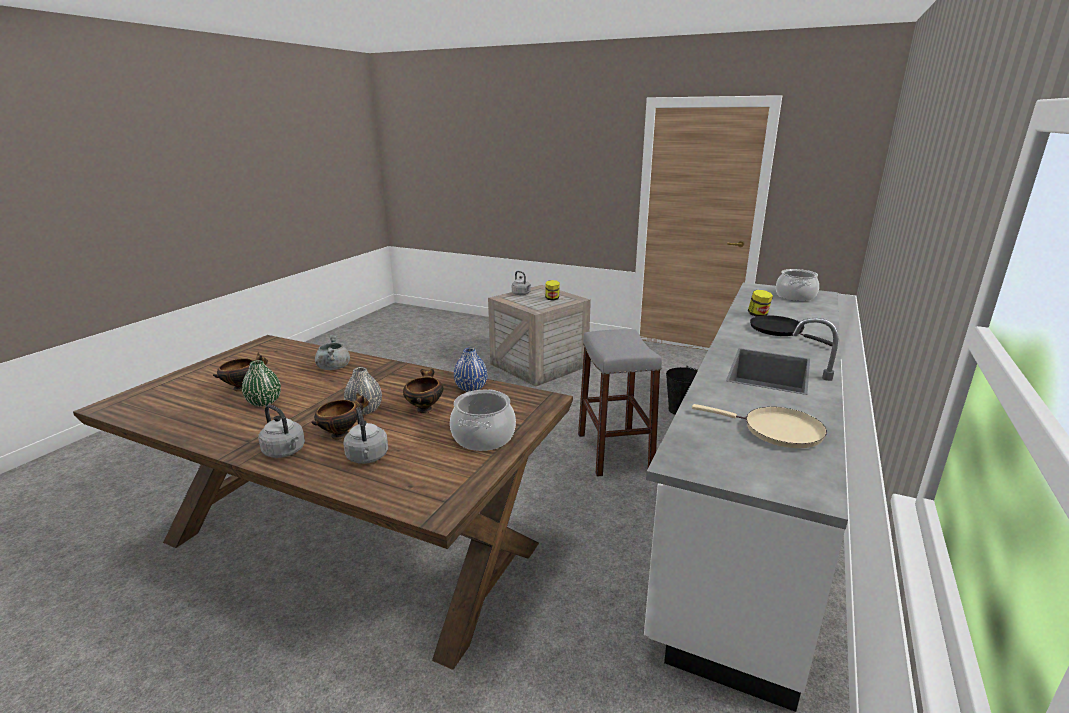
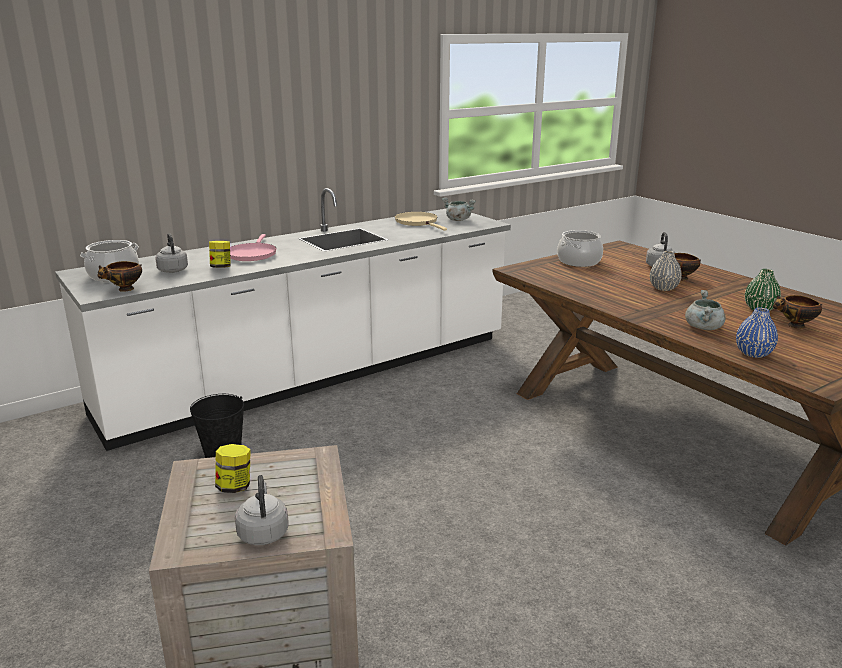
camera: 150 degrees left, 0 degrees up
(285, 452) = (718, 277): grey kettle -> grey kettle (172, 270)
(424, 408) = (614, 281): bowl -> bowl (125, 290)
(471, 388) = (568, 286): blue vase -> blue vase (753, 353)
(614, 452) = (372, 434): grey stool -> none
(742, 458) = (457, 220): none -> grey cooking pot
(779, 330) = (251, 254): black frying pan -> pink frying pan

